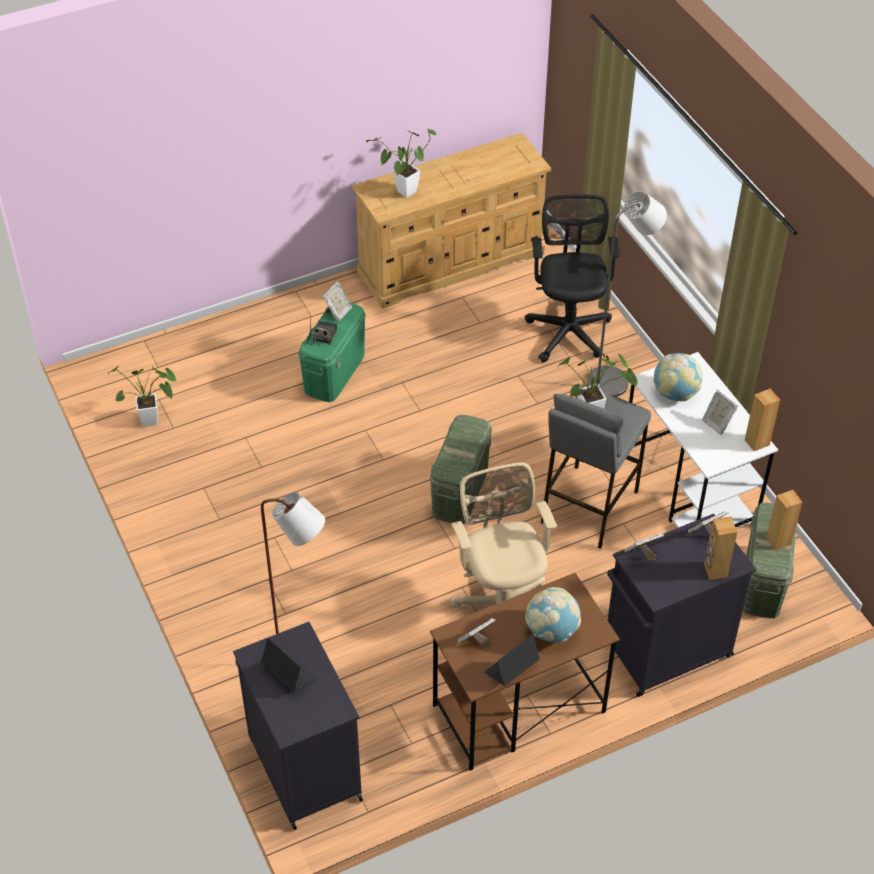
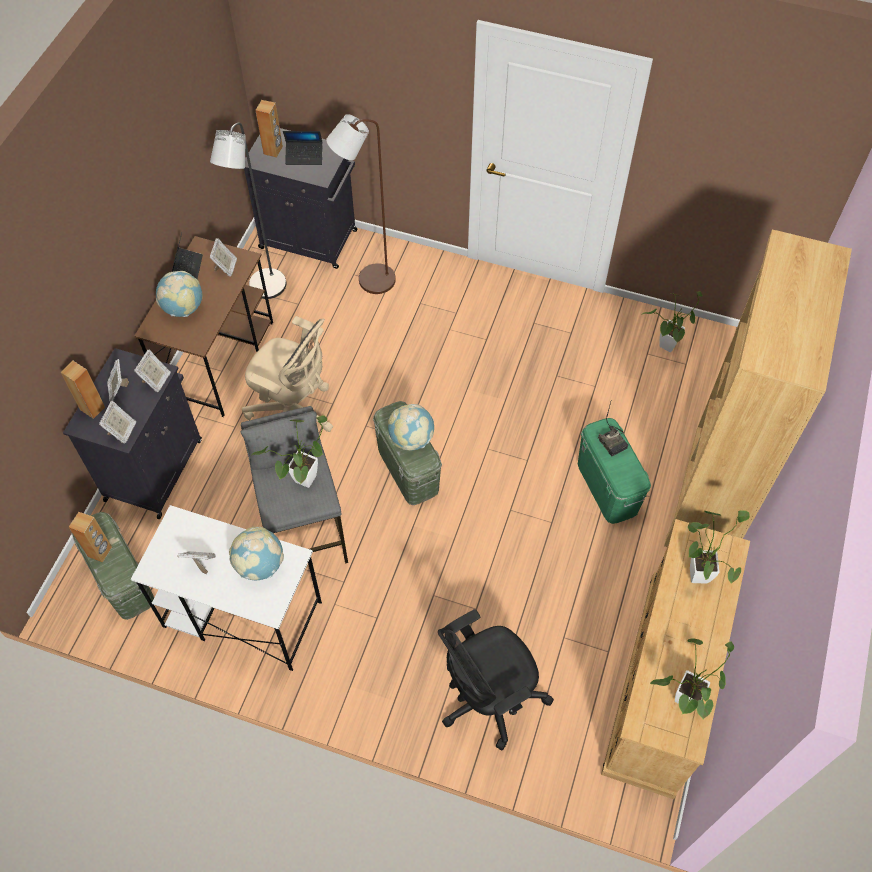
camera: 135 degrees right, 10 degrees up
(275, 318) = (710, 495): none -> brown bookcase
(338, 312) = (630, 472): picture frame -> picture frame (118, 390)
(459, 443) = (411, 439): none -> globe
(498, 156) = (683, 703): none -> potted plant
(568, 329) = (487, 699): black office chair -> black office chair turned 105 degrees clockwise
(614, 380) = (396, 676): grey floor lamp -> grey floor lamp (265, 290)
(756, 442) = (153, 571): brown speaker -> brown speaker (273, 150)

